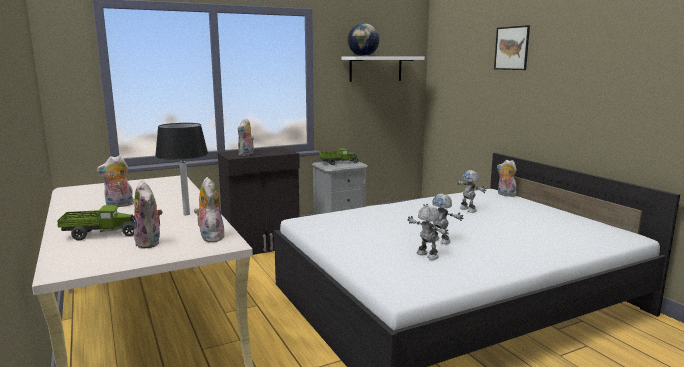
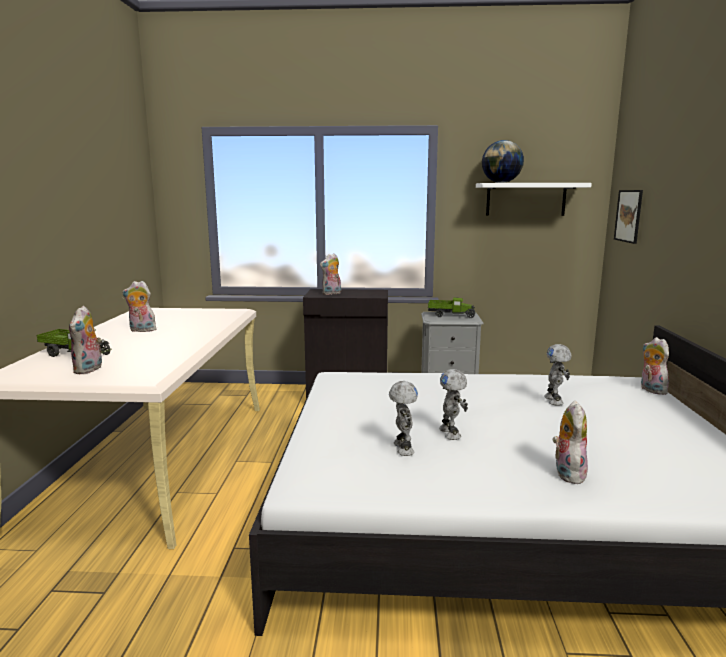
camera: 30 degrees right, 0 degrees up
(186, 214) = (171, 348): black table lamp -> none
(210, 237) = (142, 374): plush toy -> plush toy (567, 473)
(511, 48) = (694, 168): picture -> picture (628, 216)

